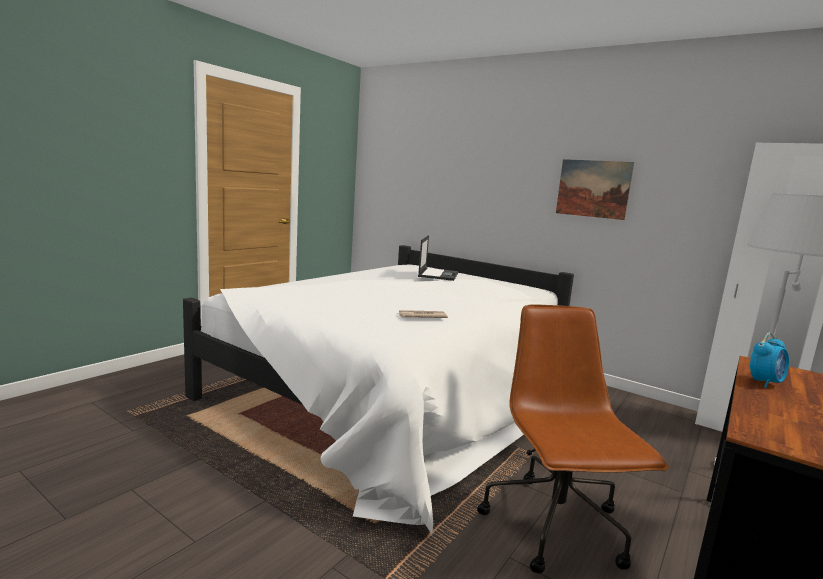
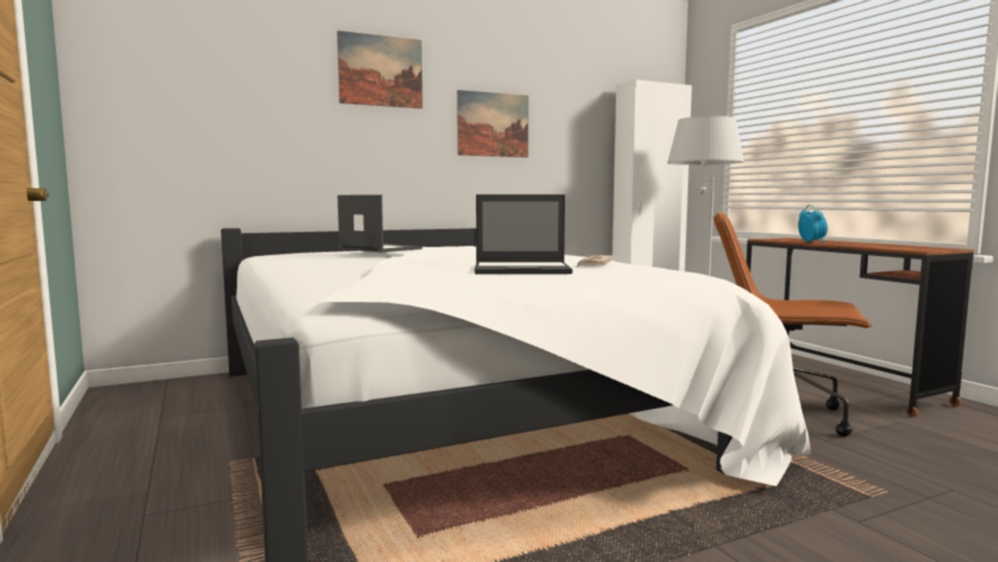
camera: 60 degrees left, 5 degrees down
(365, 305) = (523, 269): none -> laptop
(505, 147) = (380, 71): none -> picture

